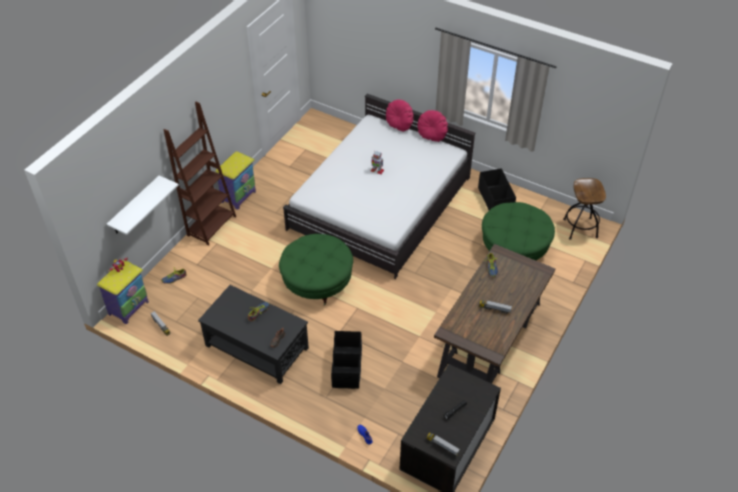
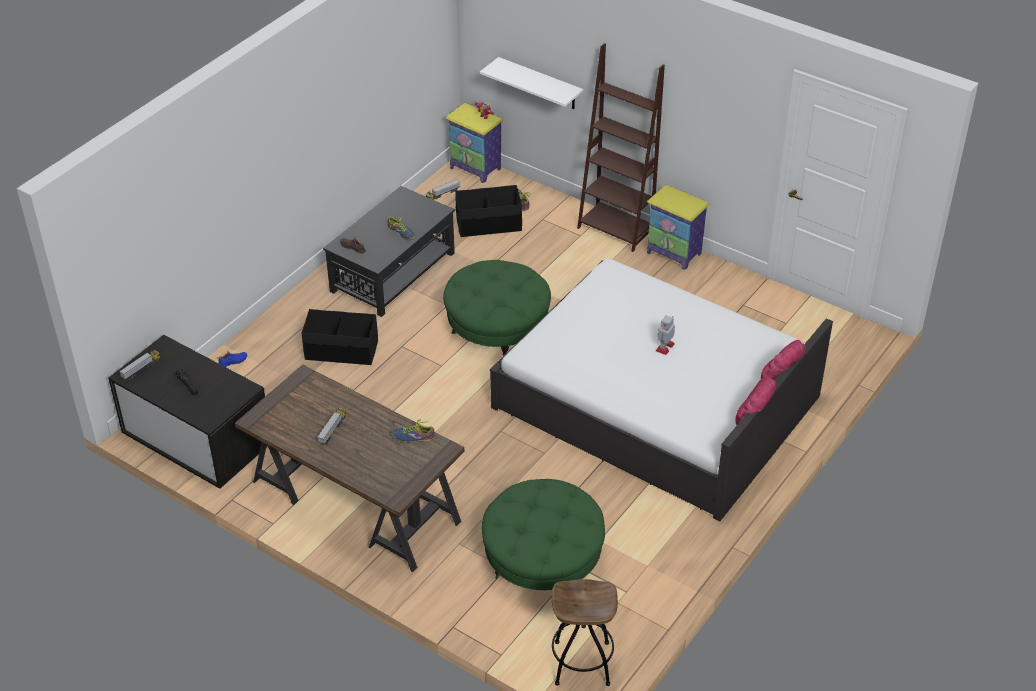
camera: 95 degrees right, 5 degrees down
(495, 200) = (659, 550): black storage box -> black storage box (489, 224)

